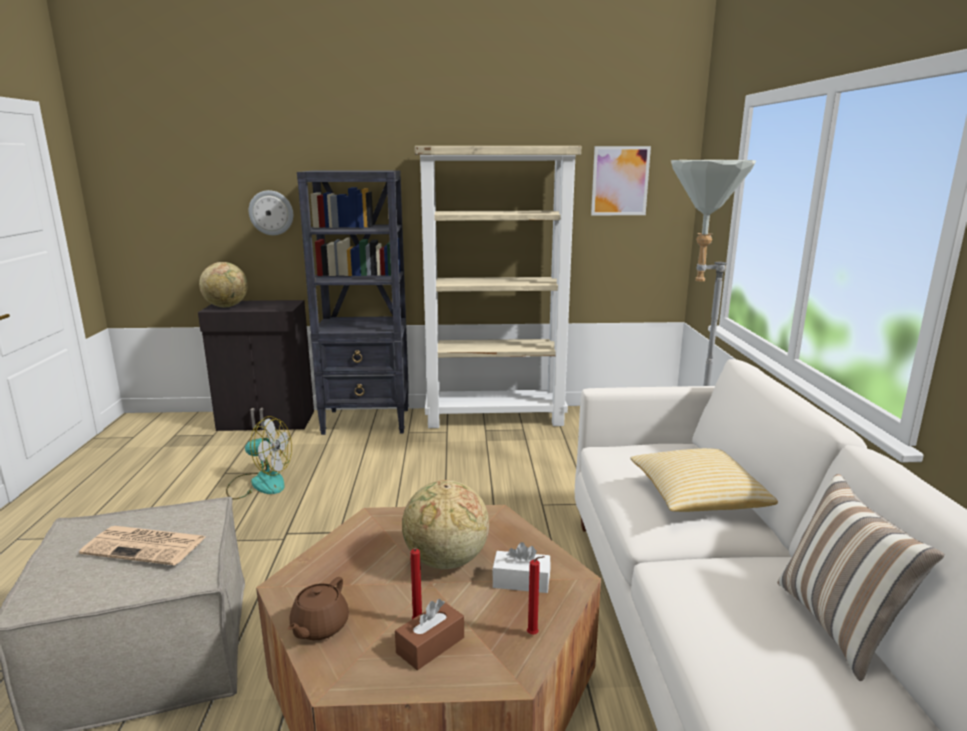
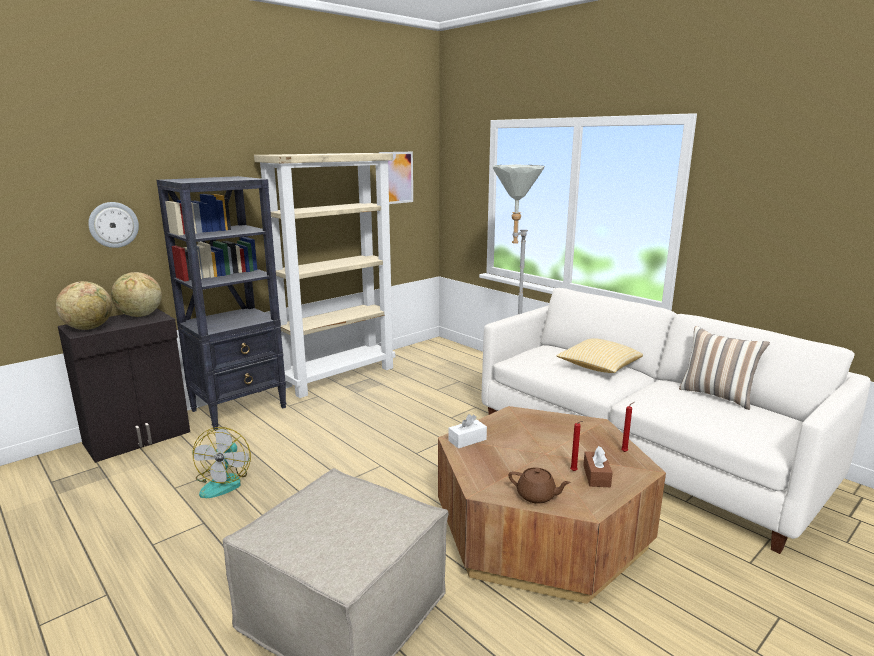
camera: 40 degrees left, 0 degrees up
(146, 546) = (350, 514): newspaper -> none
(259, 483) = (224, 482): fan -> fan turned 120 degrees clockwise
(319, 627) = (537, 496): brown teapot -> brown teapot turned 45 degrees counterclockwise
(445, 561) = (533, 442): globe -> globe (140, 316)
(521, 581) = (581, 434): white tissue box -> white tissue box (467, 440)

